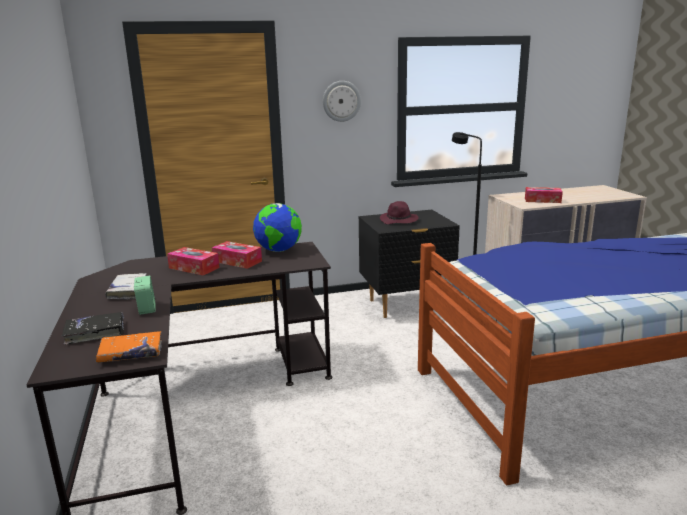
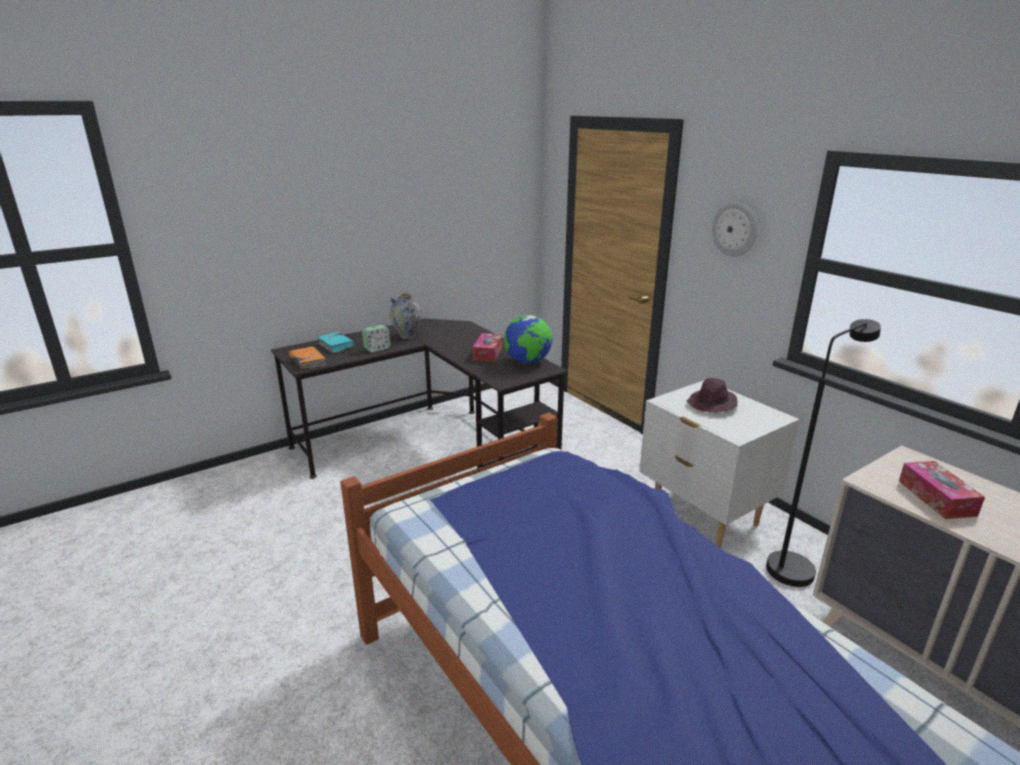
camera: 70 degrees right, 5 degrees up
(95, 333) = (336, 346): black book -> turquoise book
(128, 291) = (407, 336): white book -> vase
(194, 268) = (463, 343): tissue box -> none
(405, 305) = (704, 516): black nightstand -> white nightstand

